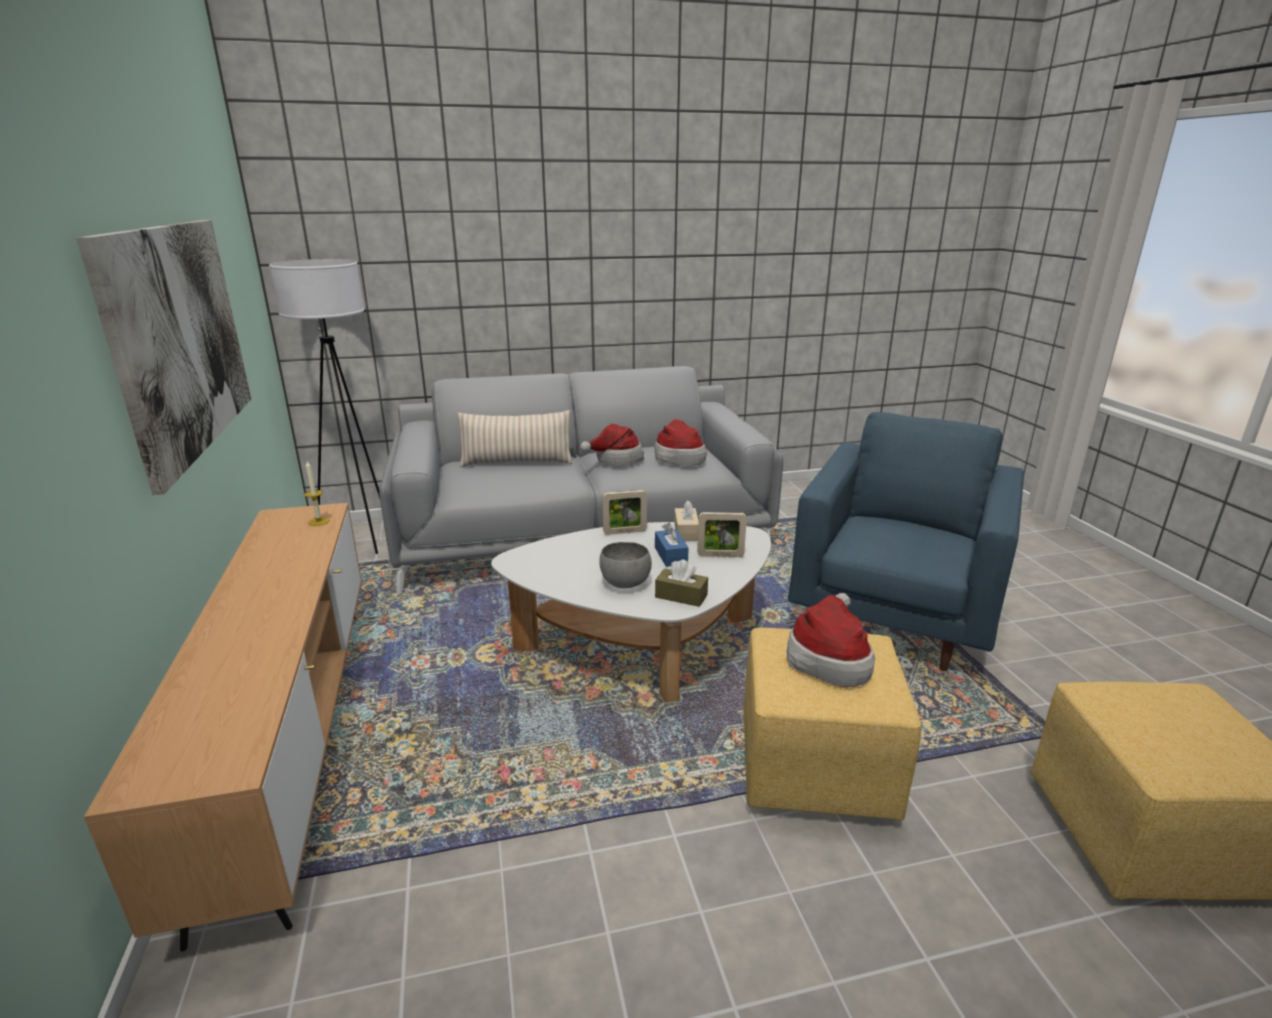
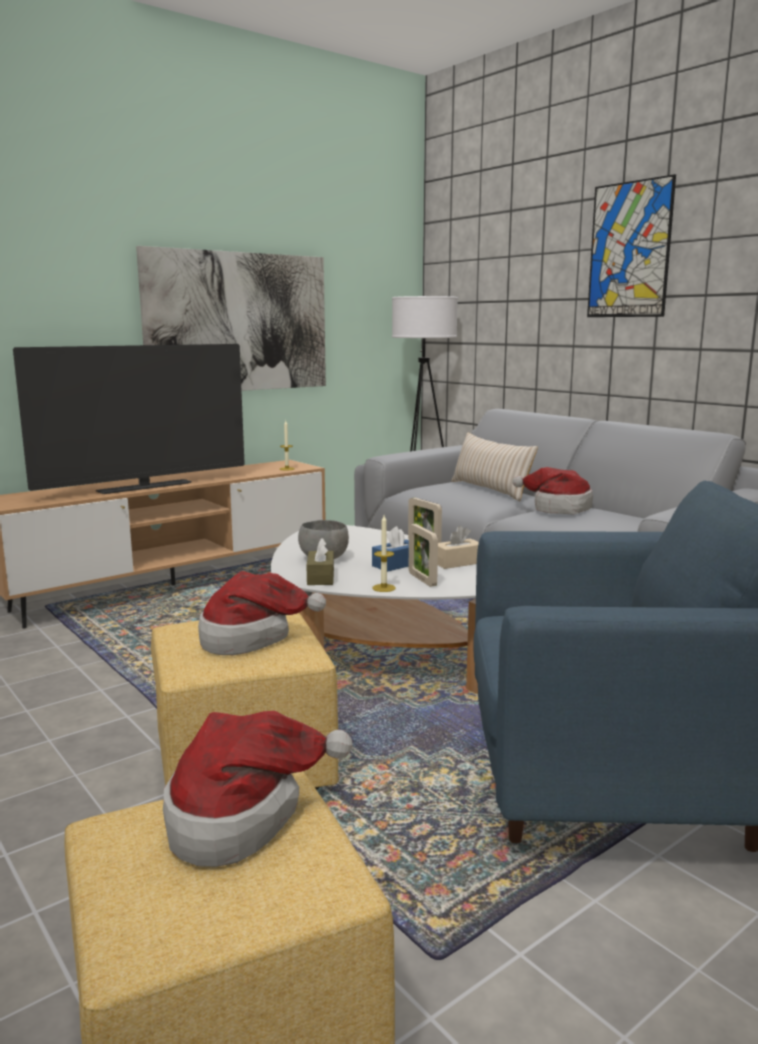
camera: 65 degrees right, 10 degrees down
(279, 627) = (145, 487): none -> television
(559, 215) = (629, 250): none -> picture
(679, 457) = (615, 525): hat -> hat (242, 816)
(731, 575) = (383, 588): none -> candle

